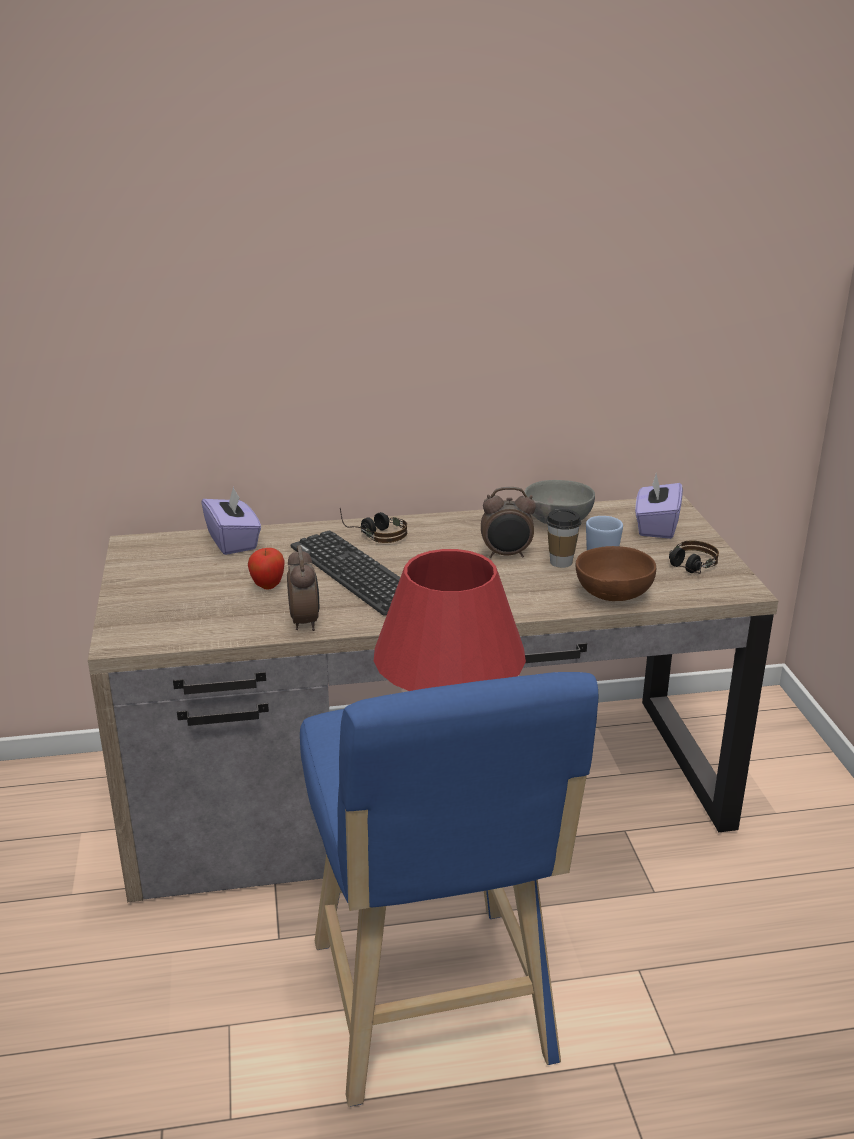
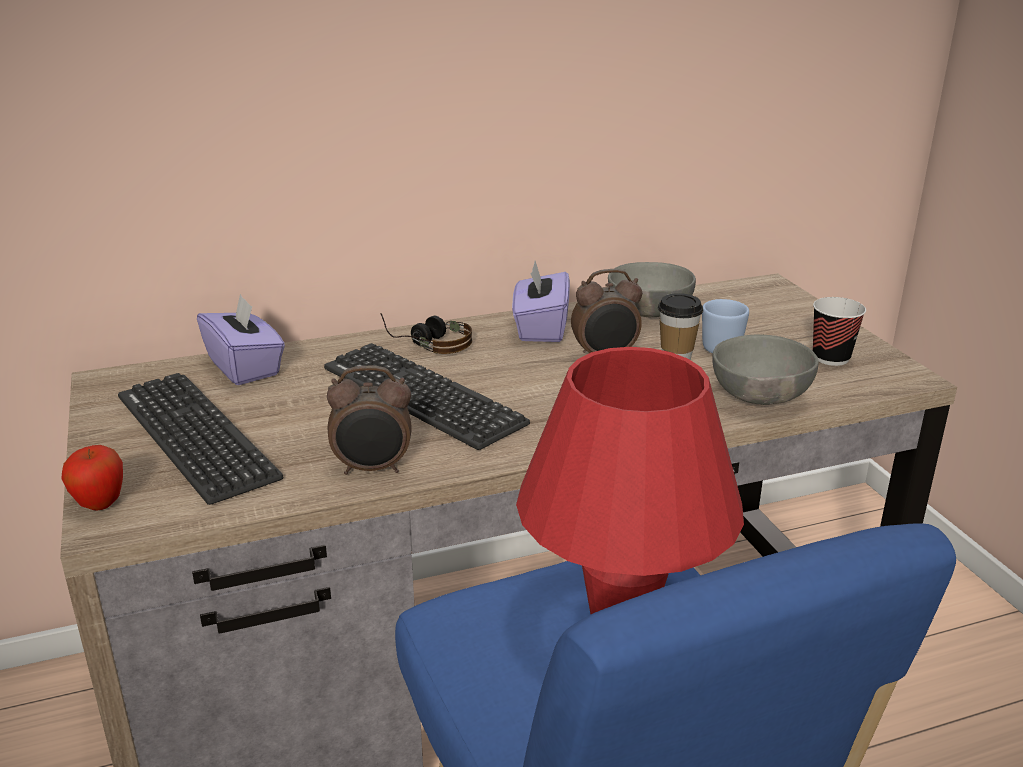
camera: 10 degrees left, 0 degrees up
(188, 589) = (195, 436): none -> keyboard
(268, 586) = (307, 423): apple -> apple (100, 504)
(305, 622) = (373, 469): alarm clock -> alarm clock turned 105 degrees clockwise
(612, 596) = (759, 399): brown bowl -> grey bowl
(656, 526) = (766, 310): purple tissue box -> purple tissue box (540, 328)
(688, 569) = (831, 358): headphones -> cup

